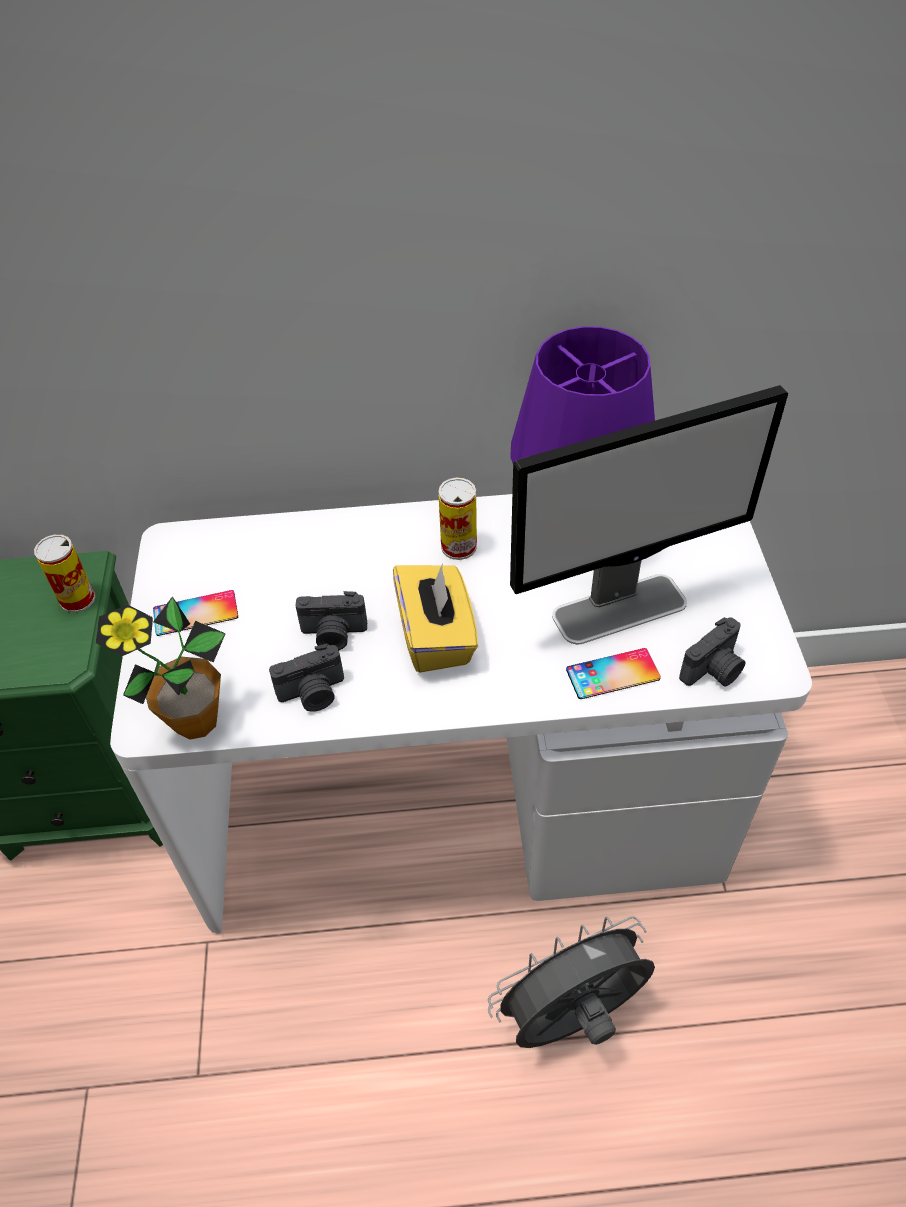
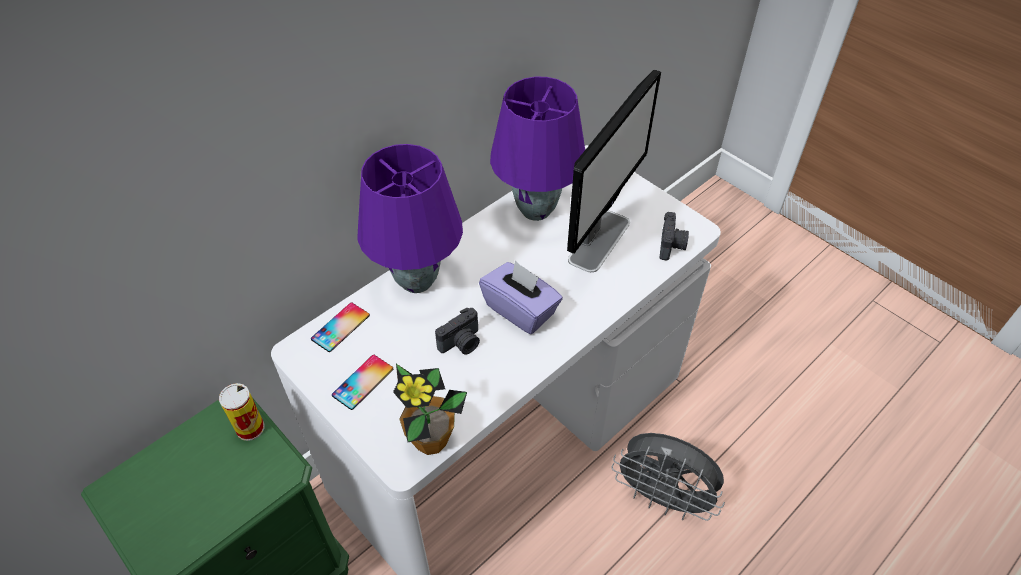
camera: 40 degrees left, 0 degrees up
(313, 694) = (484, 382): camera -> none
(356, 538) = (417, 282): none -> purple table lamp
(436, 636) = (521, 310): yellow tissue box -> purple tissue box
(458, 546) = (482, 254): can -> none
(571, 1019) = (663, 498): grey fan -> grey fan turned 90 degrees counterclockwise
(612, 674) = (628, 275): phone -> phone (340, 327)

